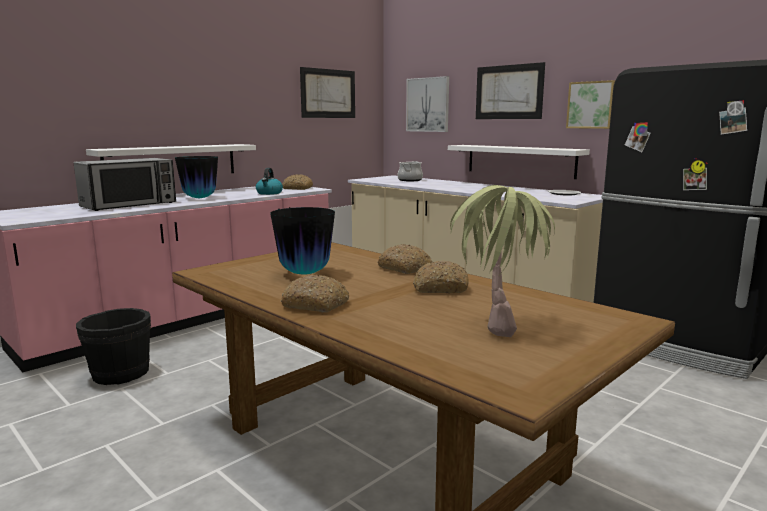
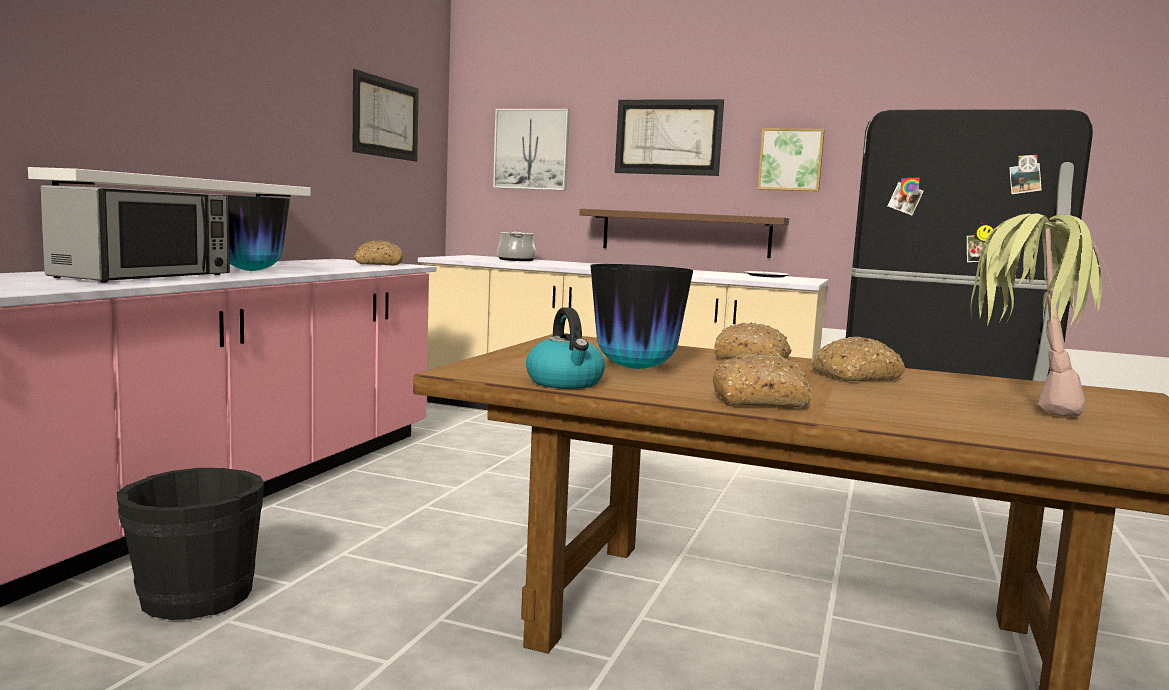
camera: 25 degrees left, 5 degrees down
(269, 193) = (353, 268): kettle -> kettle (565, 383)
(520, 161) = (685, 233): white shelf -> brown shelf

